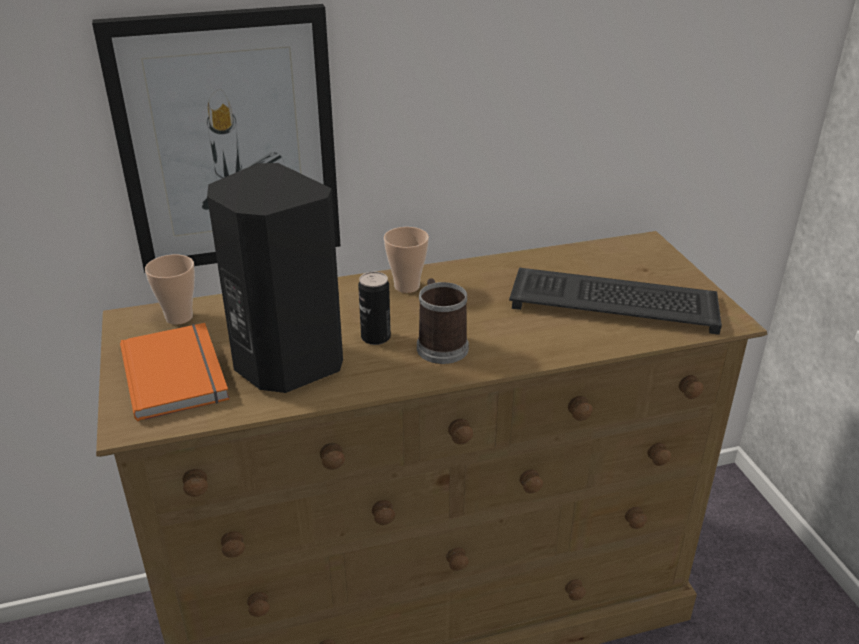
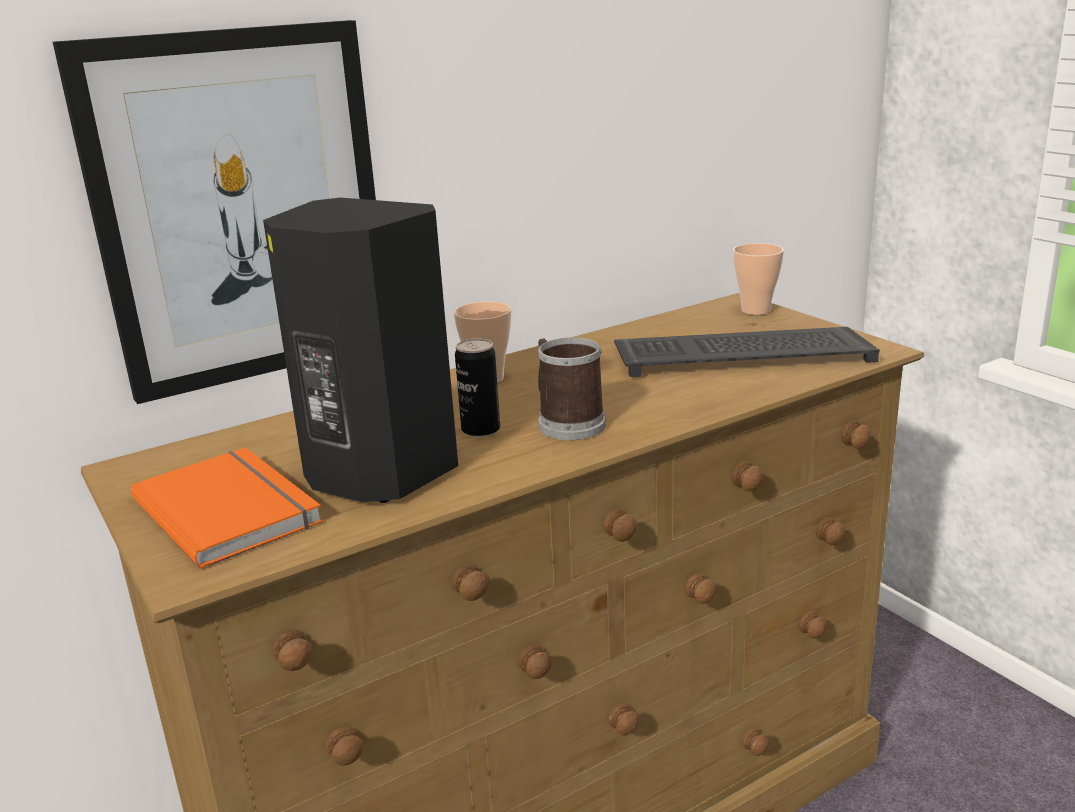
camera: 15 degrees left, 10 degrees down
(179, 317) = (199, 454): cup -> cup (755, 310)

